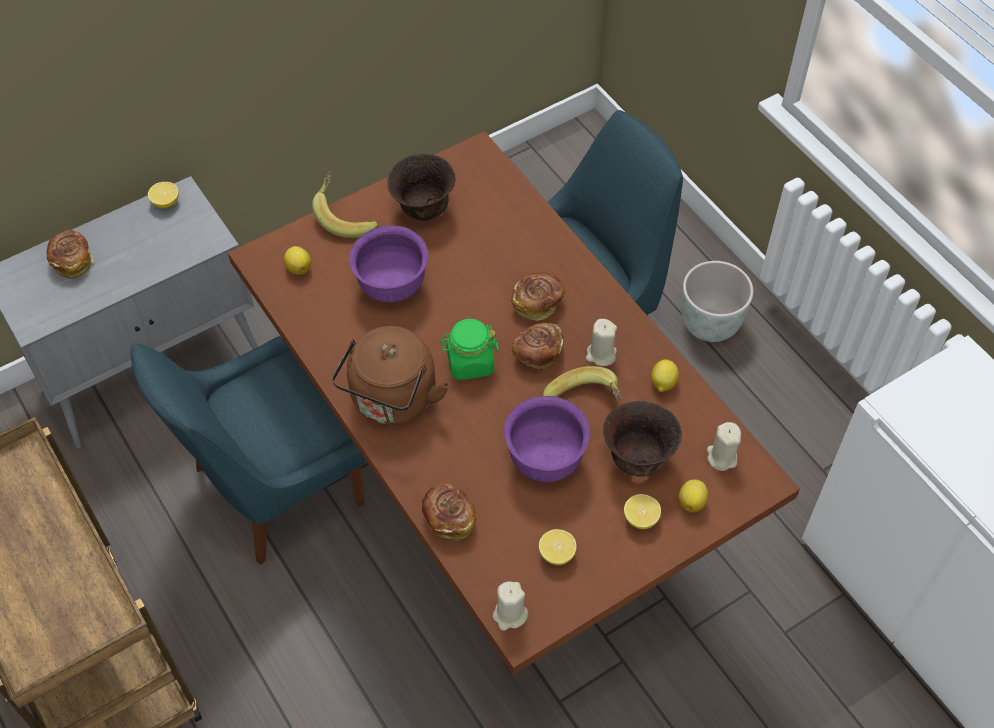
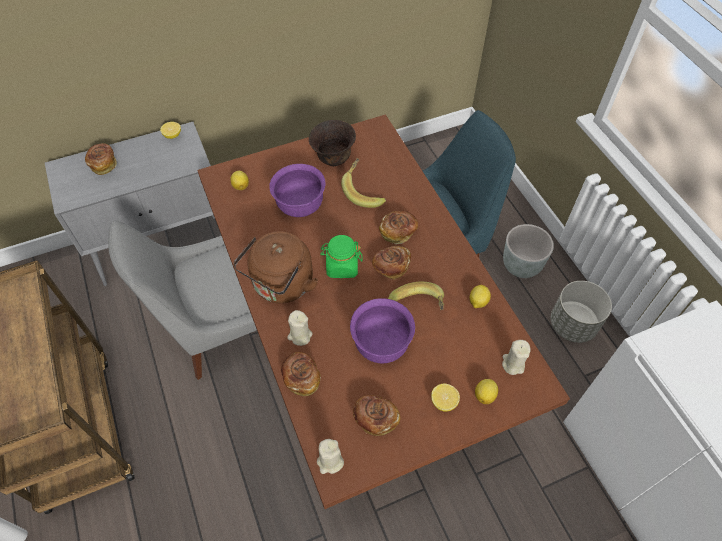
camera: 10 degrees right, 0 degrees up
(272, 489) = (217, 331): blue chair -> grey chair
(346, 216) = (281, 157): banana -> banana (364, 191)
(557, 554) = (375, 419): lemon -> bread
(601, 354) = (436, 274): beige candle -> beige candle (300, 335)
(637, 459) = (449, 355): brown bowl -> none
(797, 400) = (572, 325): none -> grey planter

